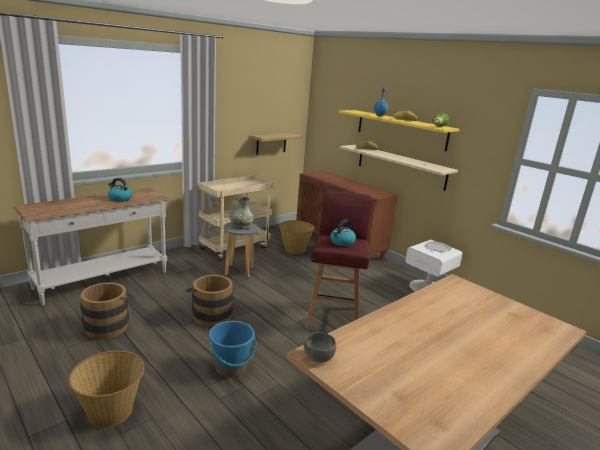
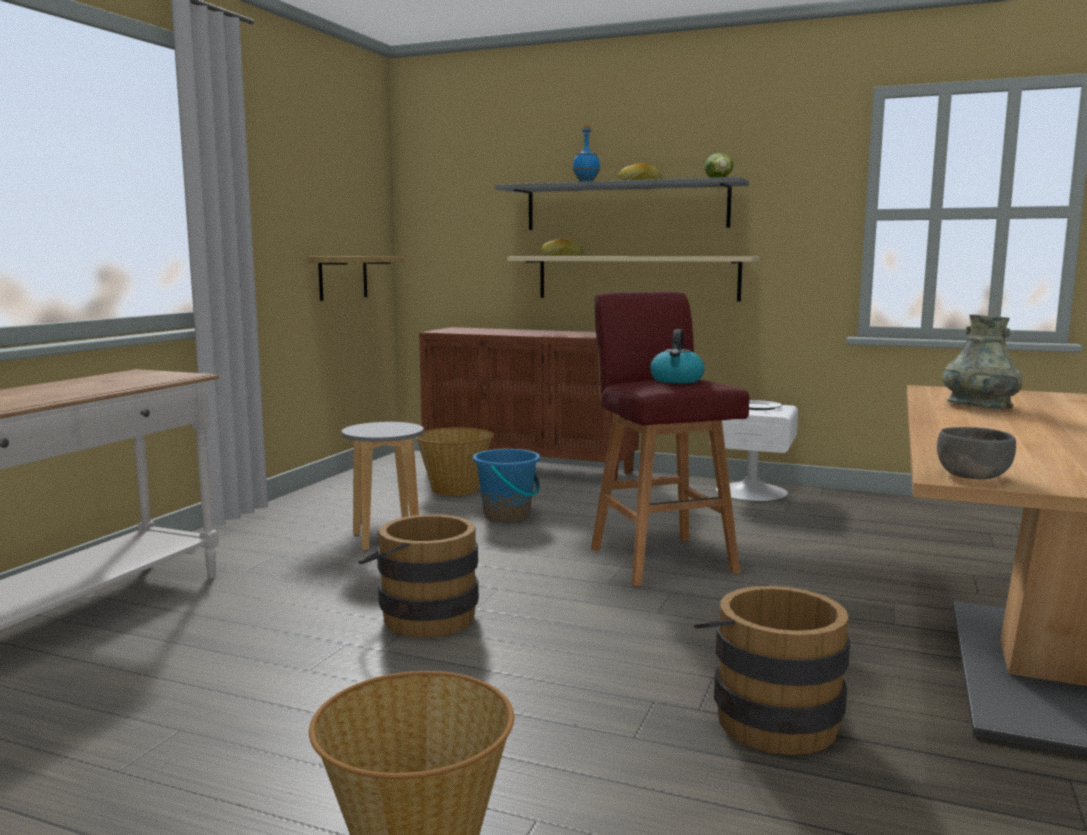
camera: 25 degrees left, 10 degrees down
(109, 325) = (190, 697): brown bucket -> brown bucket (769, 716)
(120, 199) = (95, 385): kettle -> none
(231, 368) = (585, 682): blue bucket -> blue bucket (507, 516)
(235, 248) = (327, 509): beige cart -> none
(241, 226) = (382, 427): grey vase -> grey vase (979, 406)
(400, 129) = (625, 206): yellow shelf -> grey shelf

